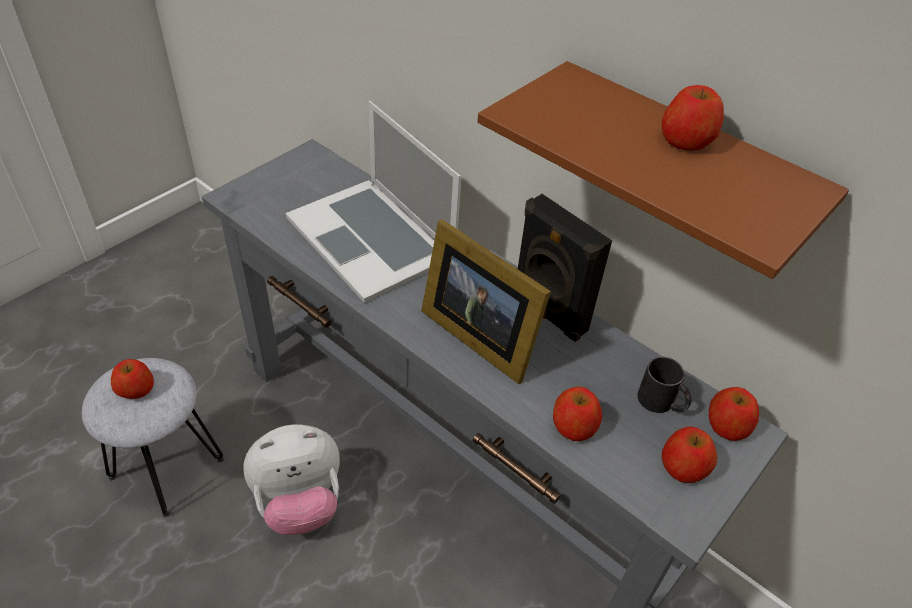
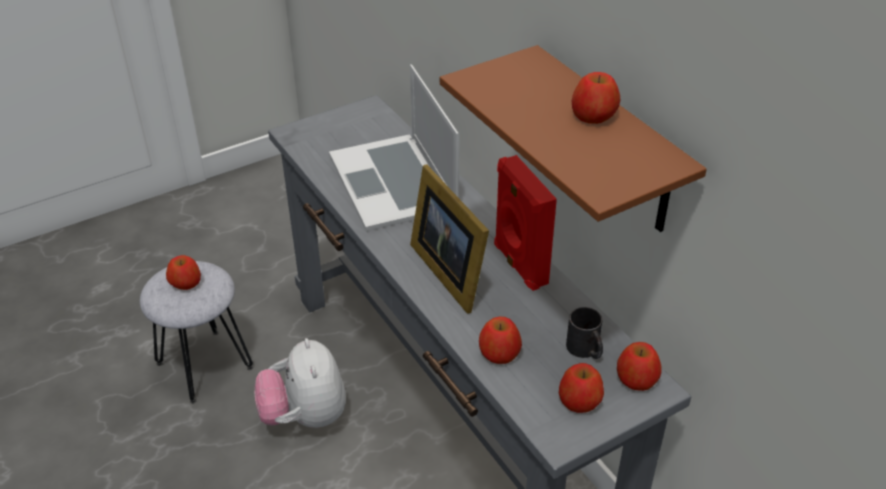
camera: 20 degrees right, 5 degrees down
(299, 502) = (305, 416): plush toy -> plush toy turned 75 degrees clockwise
(547, 313) = (518, 264): black speaker -> red speaker

